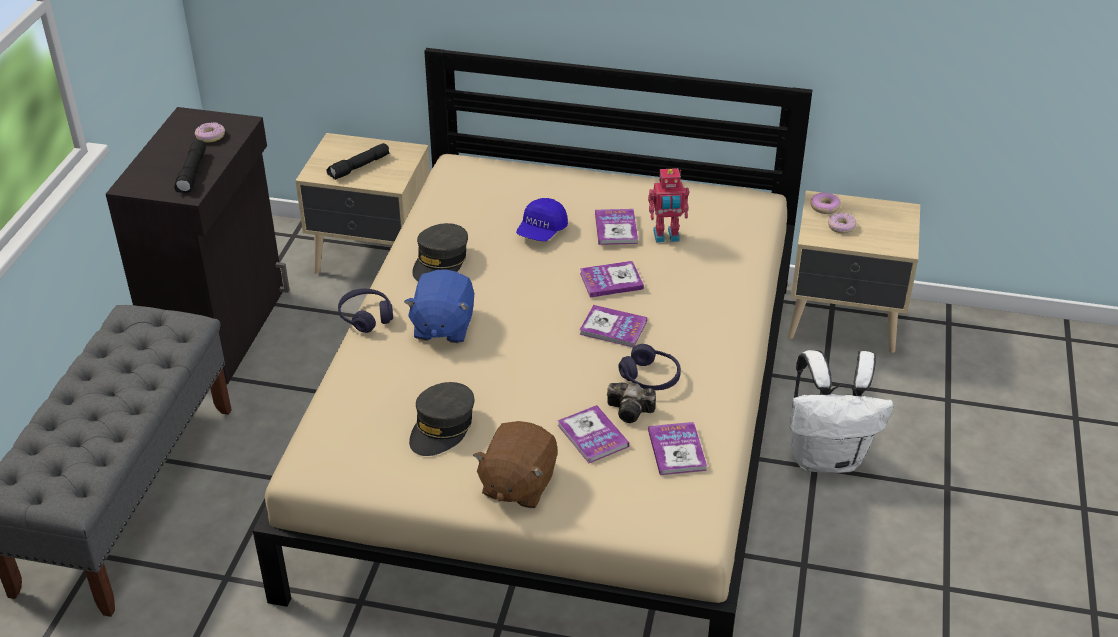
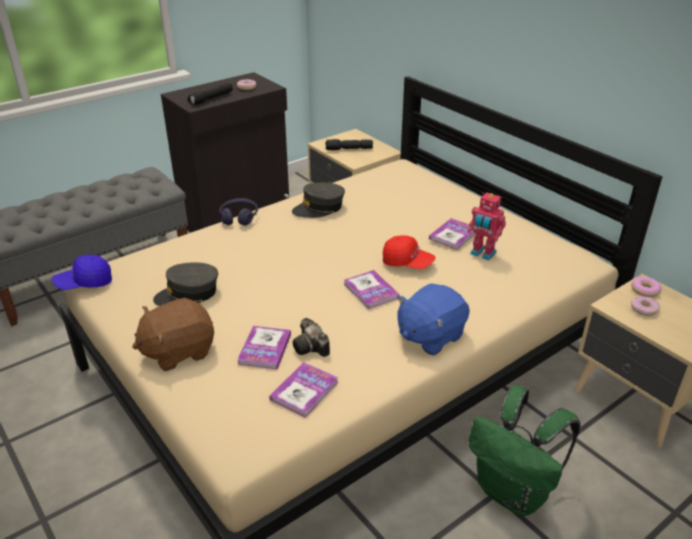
camera: 40 degrees right, 5 degrees down
(442, 326) = (271, 241): blue plush toy -> blue plush toy (430, 336)
(541, 231) = (403, 218): blue cap -> blue cap (84, 283)
(611, 281) = (407, 262): book -> red cap
(650, 377) = (353, 333): purple headphones -> none
(827, 457) = (513, 493): white backpack -> green backpack

